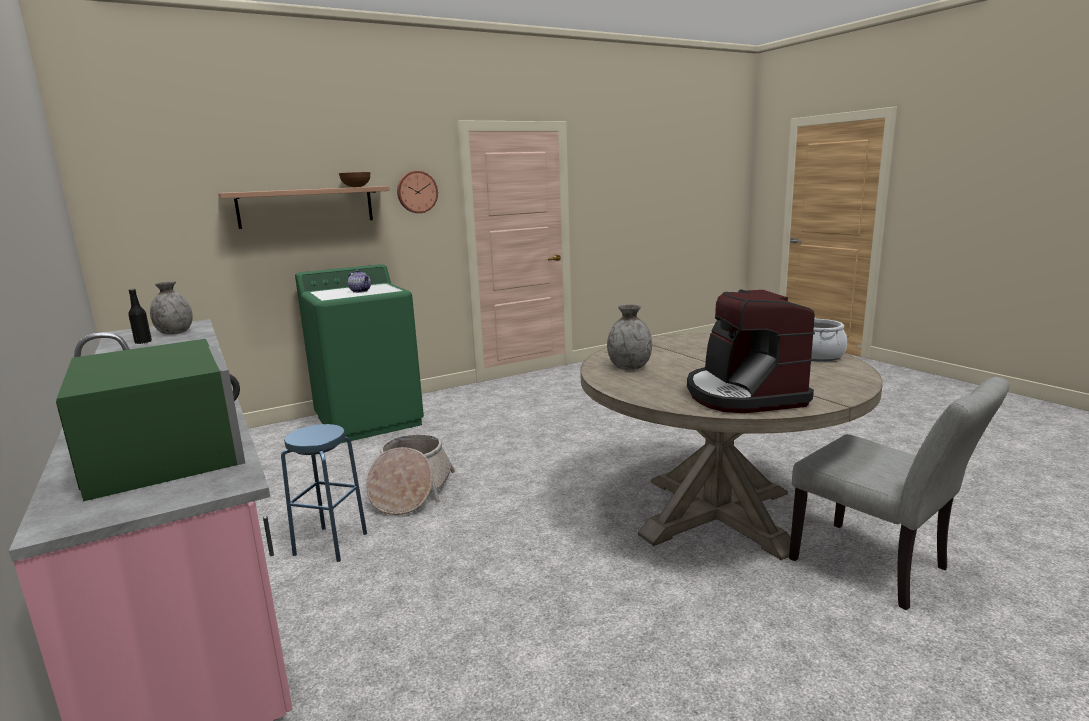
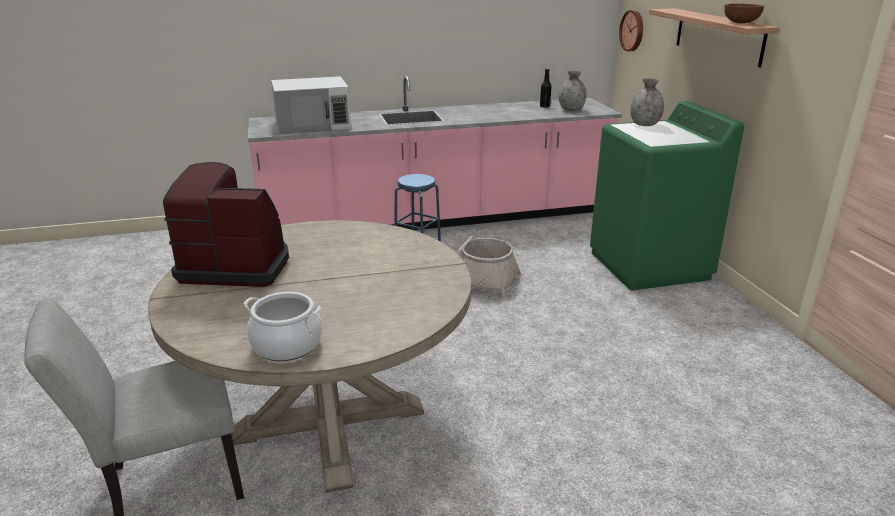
camera: 105 degrees right, 10 degrees up
(164, 451) = (313, 124): green microwave -> white microwave
(361, 291) = (656, 134): teapot -> none
(416, 192) = (812, 44): wall clock -> wall clock (633, 30)
(629, 367) = (363, 241): grey vase -> grey vase (645, 124)

